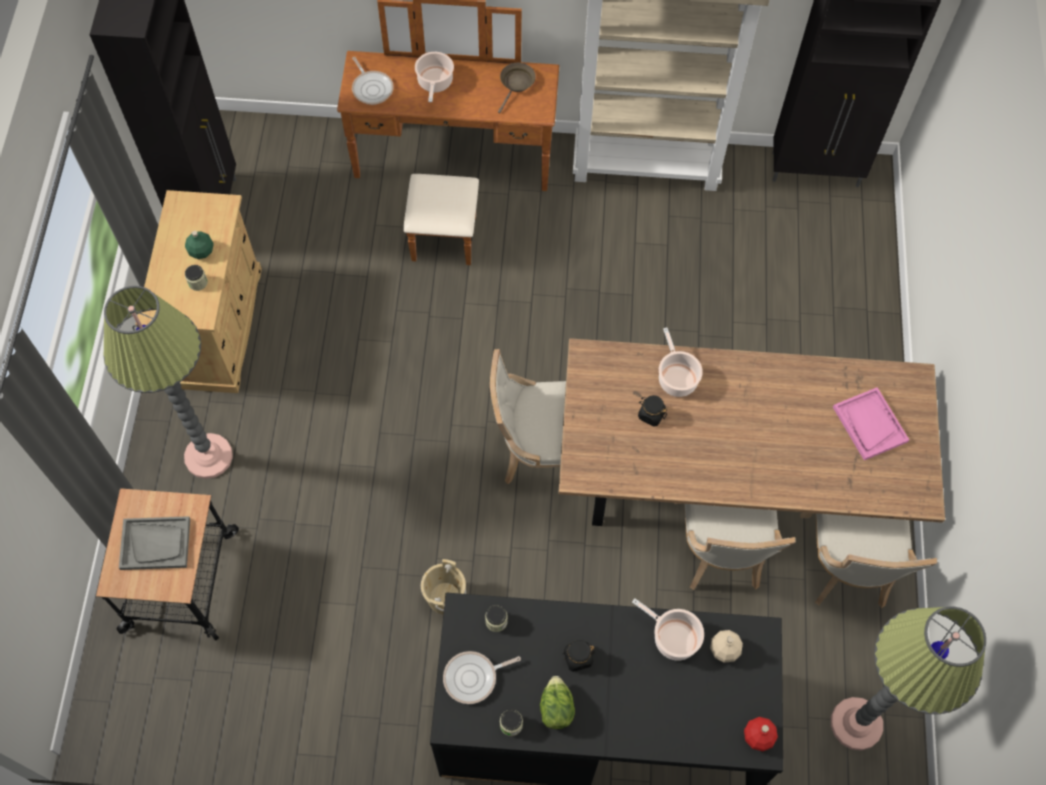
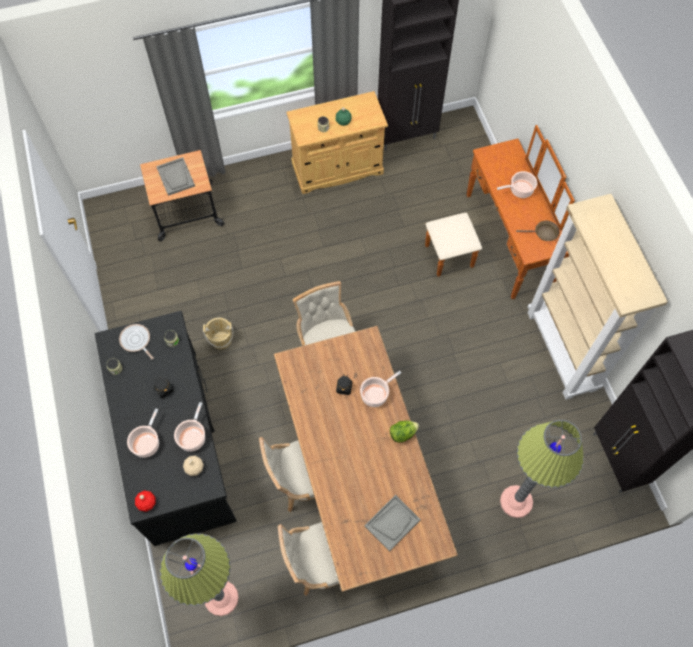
camera: 70 degrees right, 0 degrees up
(208, 456) = (259, 196): floor lamp -> floor lamp (516, 501)
(372, 88) = (497, 160): frying pan -> none
(556, 708) = (131, 388): lettuce -> lettuce (403, 433)
(659, 710) = (147, 443): none -> cooking pot
(869, 424) = (392, 523): pink tray -> grey tray

